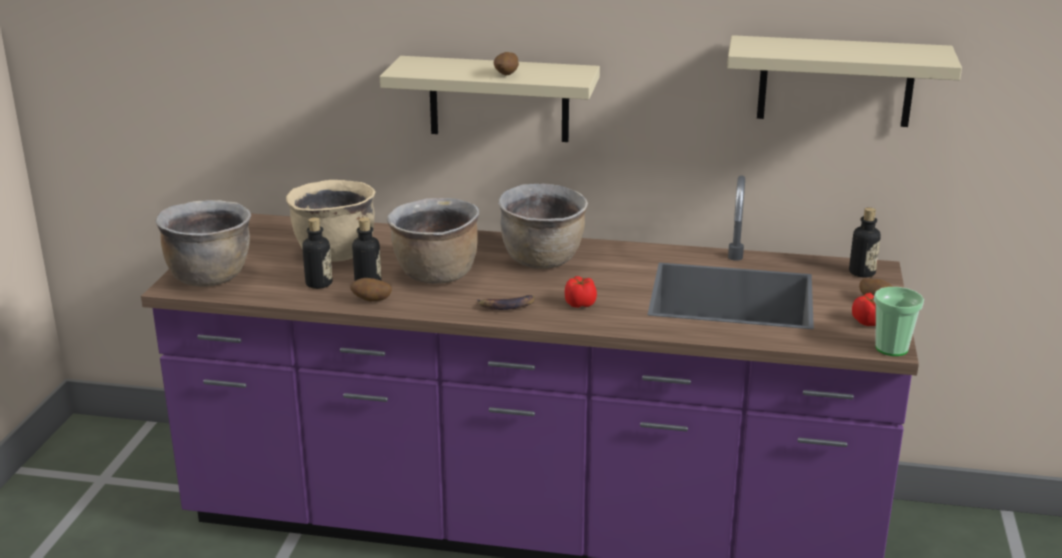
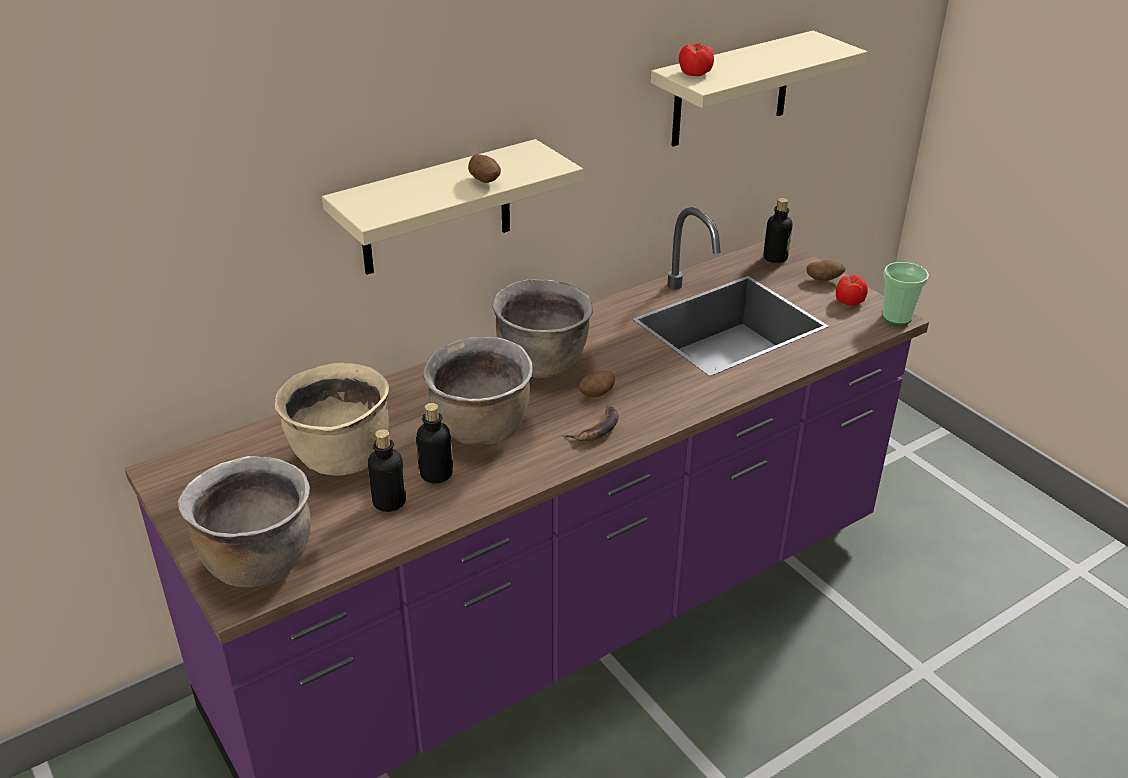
camera: 45 degrees left, 10 degrees up
(371, 301) = (474, 492): potato -> potato (597, 395)
(580, 304) = (646, 393): tomato -> tomato (694, 73)

